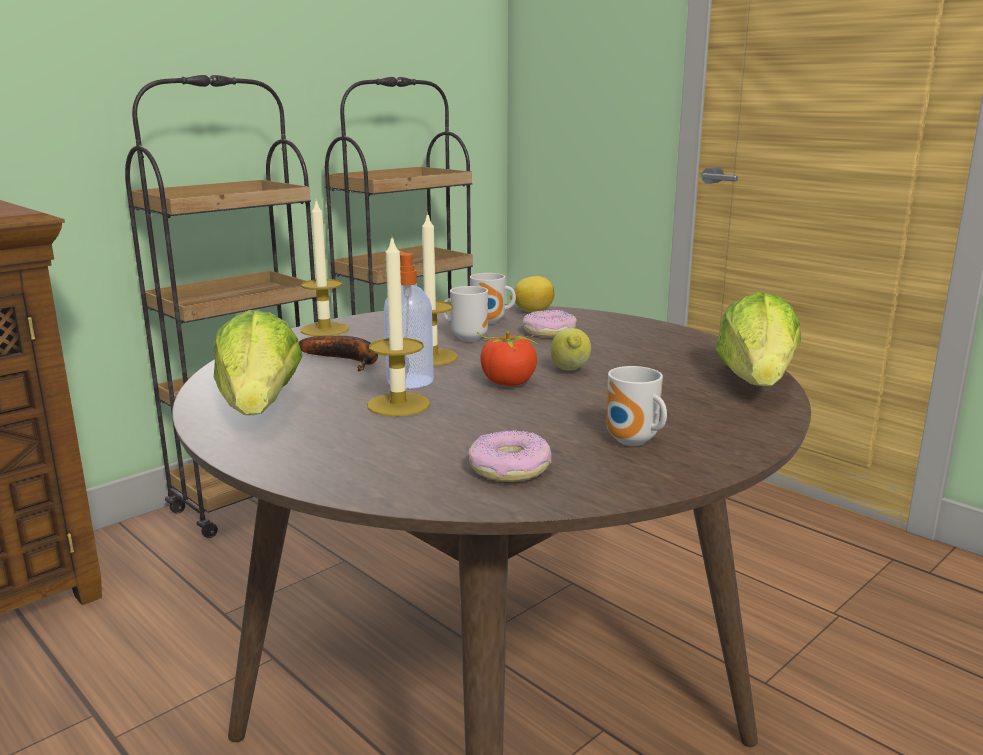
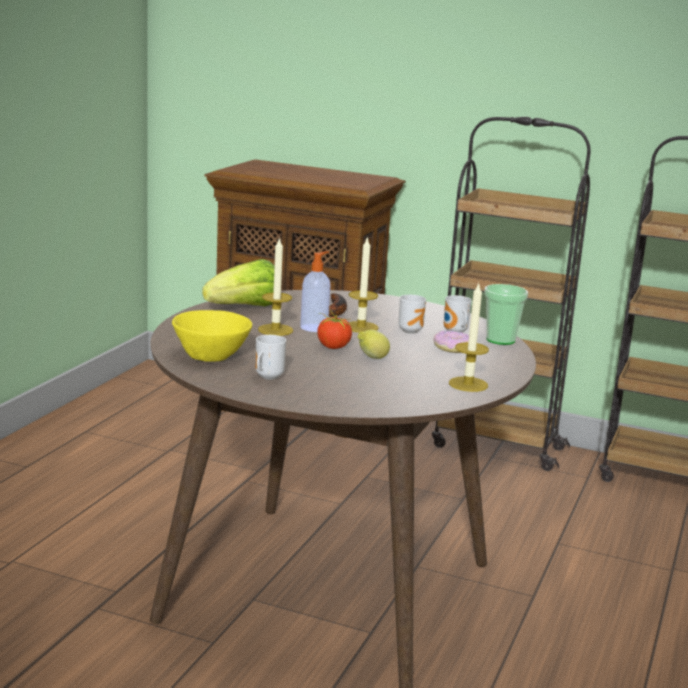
camera: 65 degrees right, 0 degrees up
(324, 329) = (385, 300): candle -> candle (468, 384)
(510, 468) = (212, 357): donut -> yellow bowl
(532, 311) = (500, 340): lemon -> cup
(756, 383) = (404, 403): lettuce -> none

